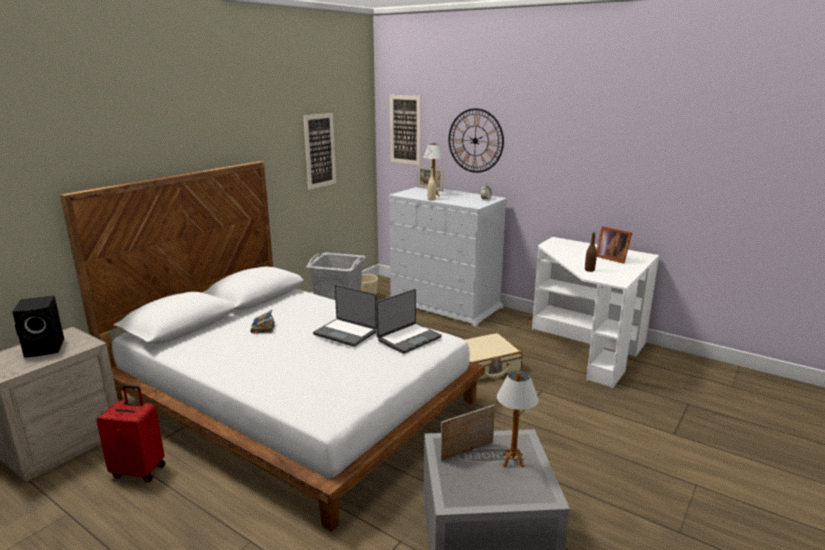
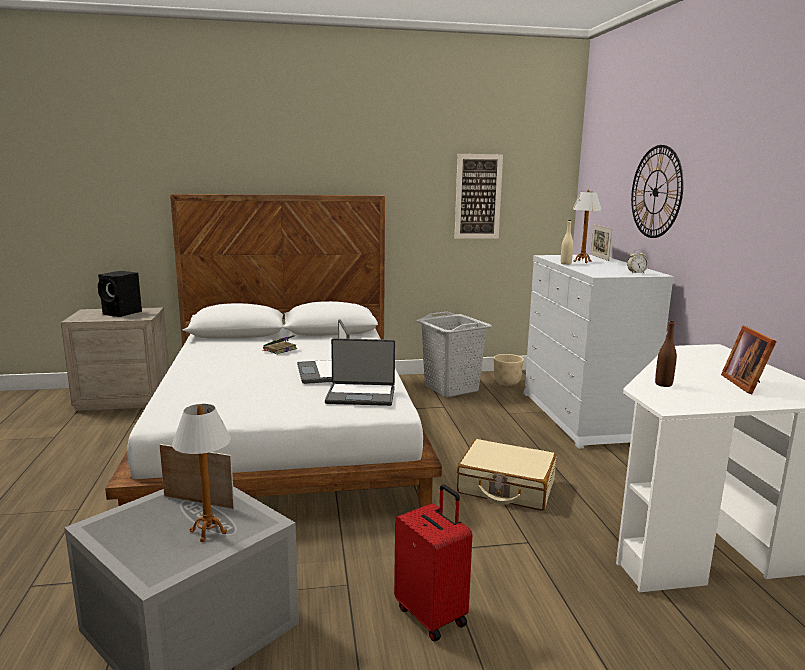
camera: 45 degrees right, 5 degrees down
(139, 470) = (123, 432): red suitcase -> red suitcase (432, 615)
(405, 129) = (598, 181): picture -> none

